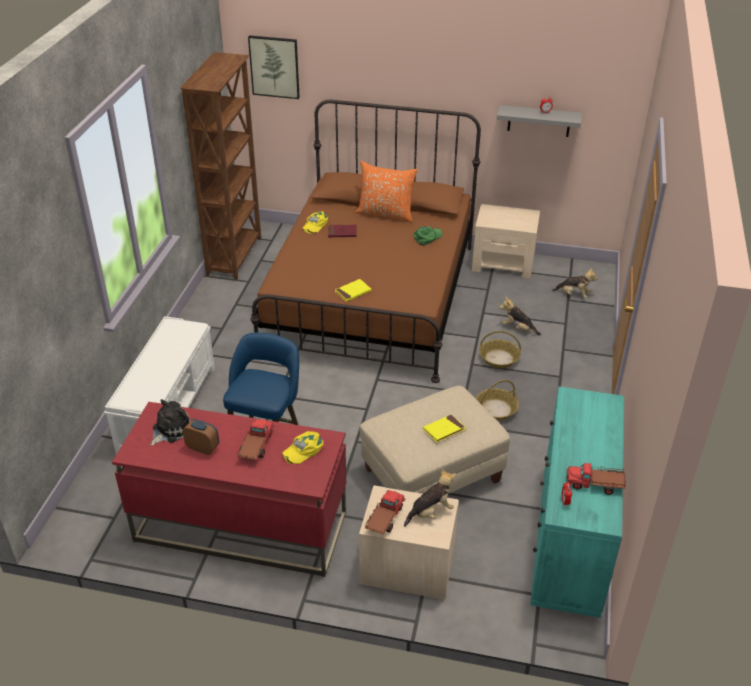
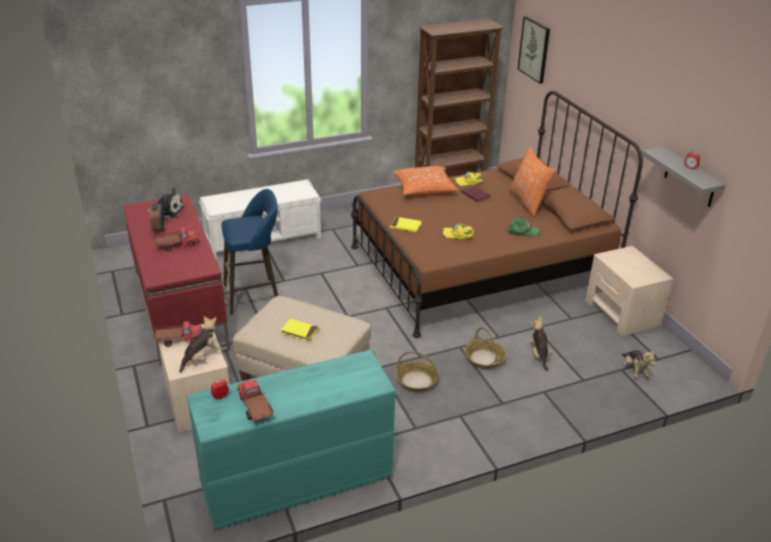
camera: 55 degrees right, 5 degrees down
(298, 253) = (424, 189): none -> orange pillow
(303, 449) = (188, 263): yellow cap -> yellow cap (458, 234)
(430, 512) = (201, 358): plush toy -> plush toy turned 75 degrees counterclockwise

